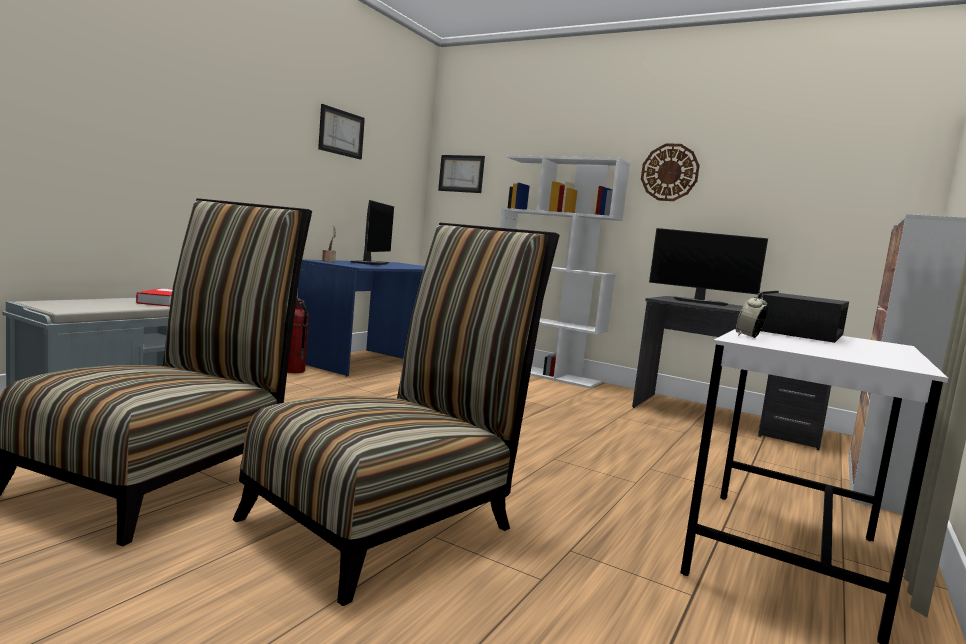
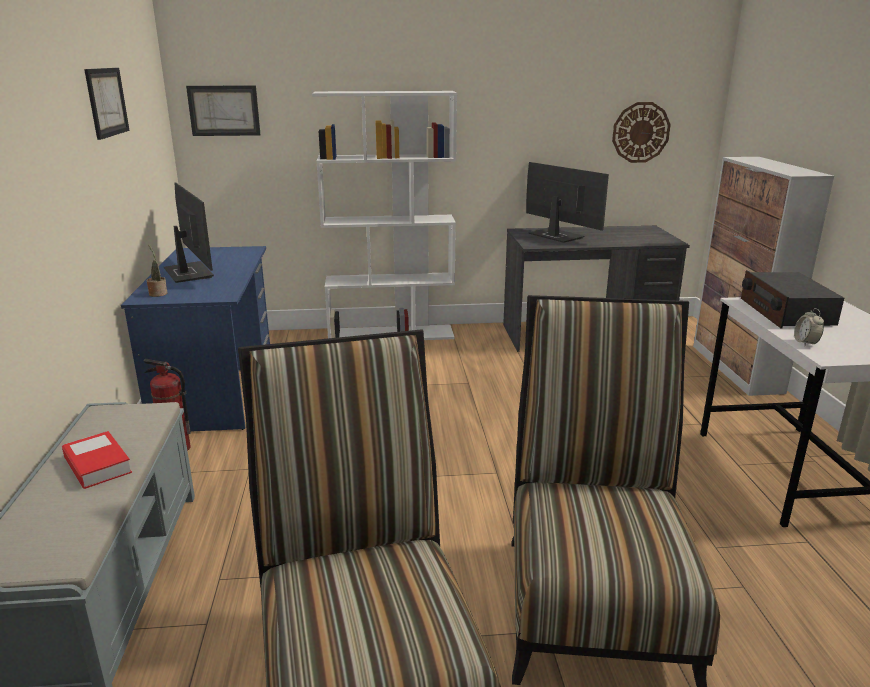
camera: 35 degrees left, 15 degrees up
(669, 172) = (494, 98): wall clock -> wall clock (640, 132)
(700, 302) = (555, 236): monitor -> monitor turned 105 degrees counterclockwise

